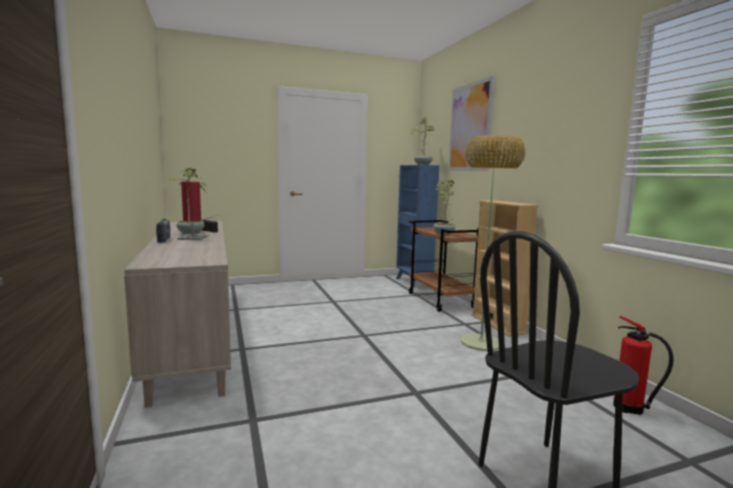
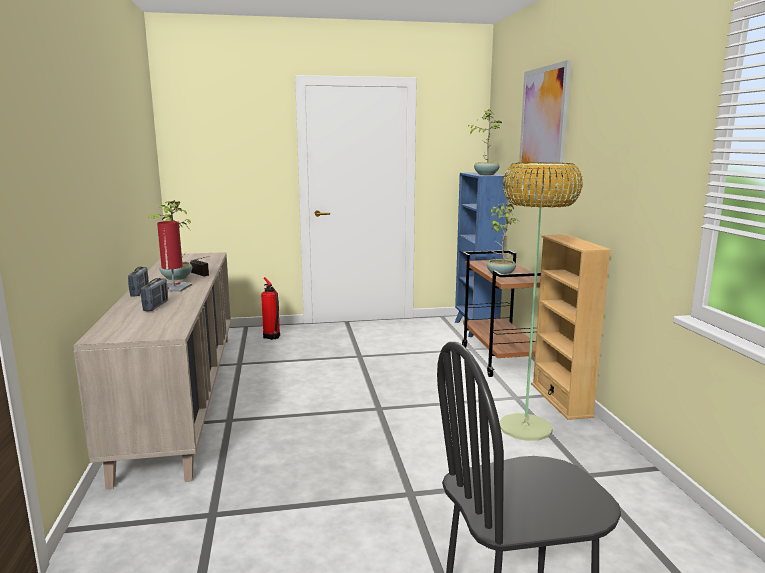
camera: 10 degrees right, 5 degrees up
(185, 247) = (156, 306): none -> radio
(631, 409) = (681, 539): fire extinguisher -> fire extinguisher (272, 337)

